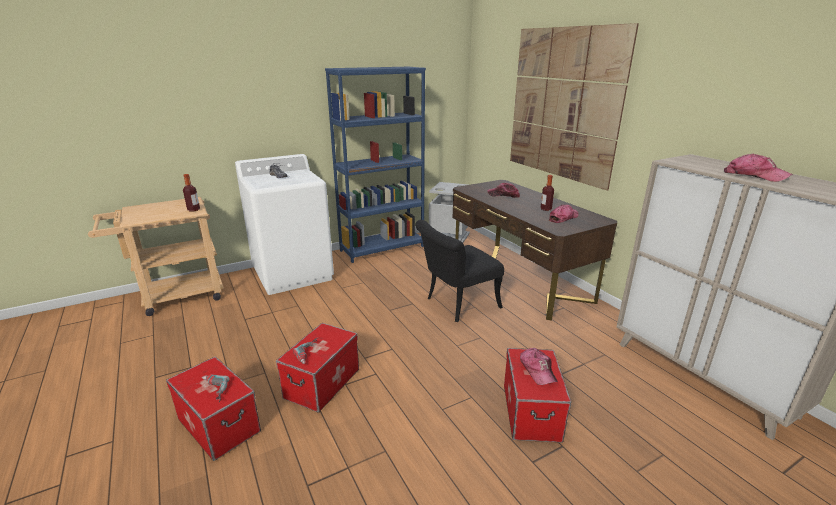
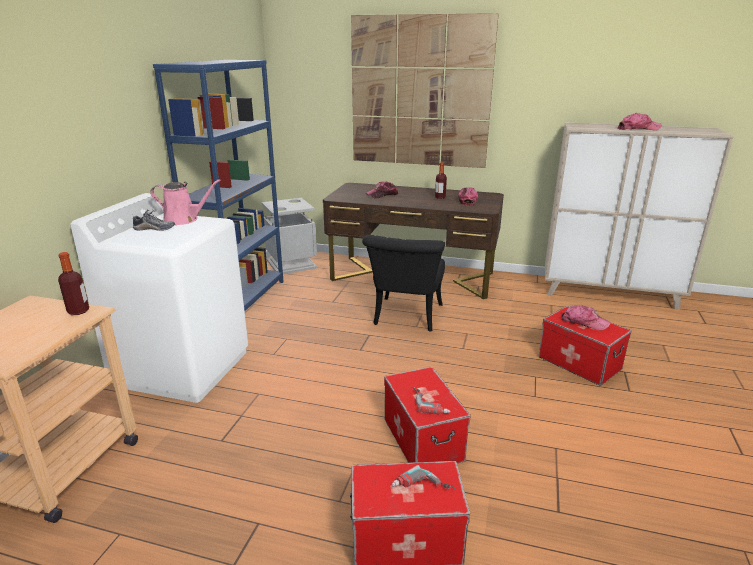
camera: 45 degrees left, 0 degrees up
(302, 175) = (184, 220): none -> pink watering can

